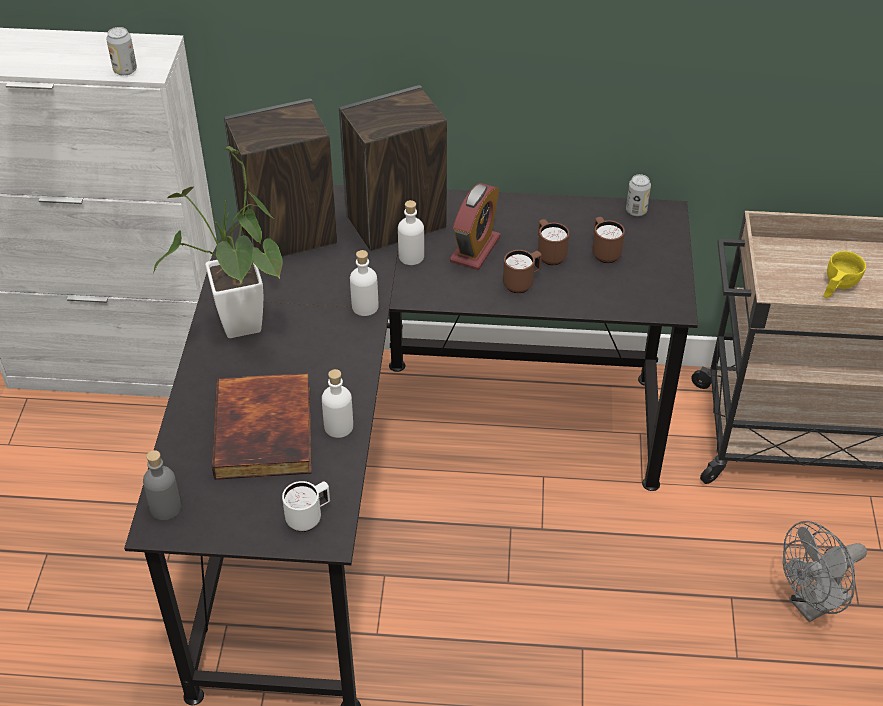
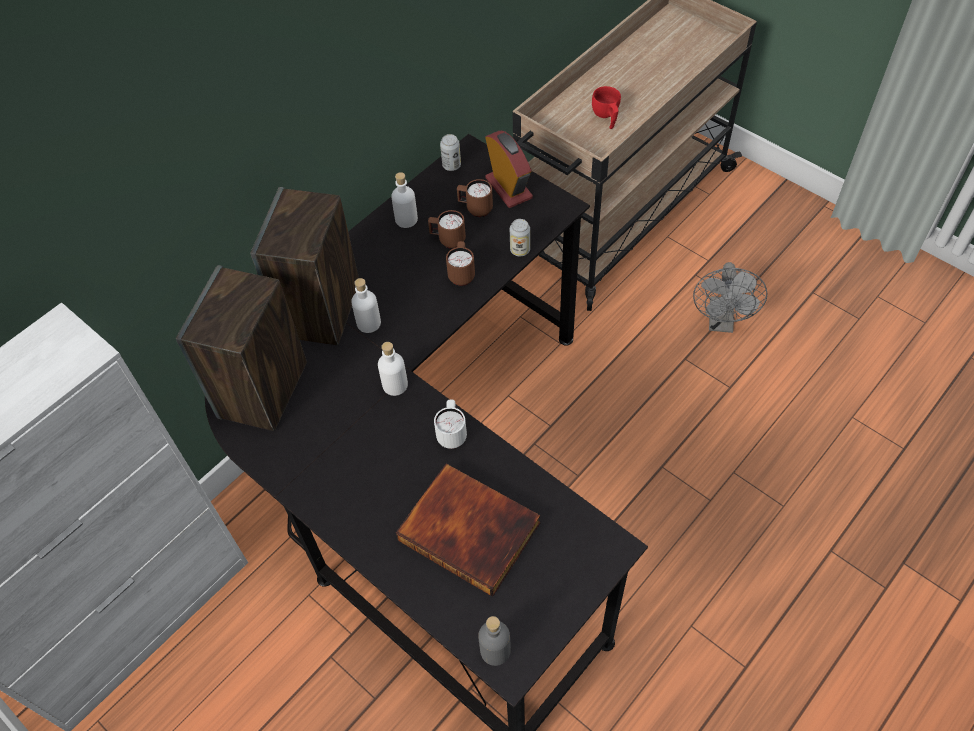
camera: 50 degrees left, 10 degrees up
(125, 70) = (65, 373): can -> can (520, 250)
(243, 332) = (345, 486): potted plant -> none
(309, 517) = (584, 550): white mug -> white mug (452, 433)
(338, 427) = (507, 476): white bottle -> white bottle (406, 219)
(475, 249) = (400, 279): alarm clock -> alarm clock (508, 188)
(837, 287) = (606, 117): yellow cup -> red cup

